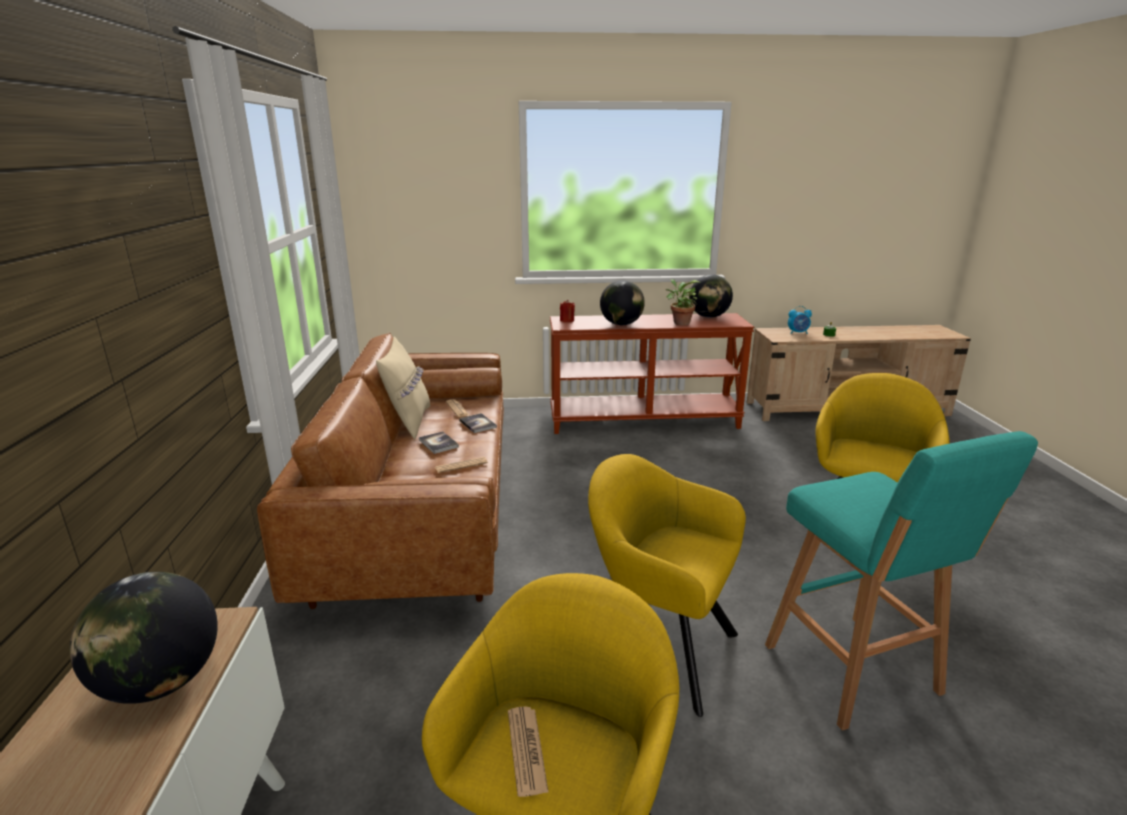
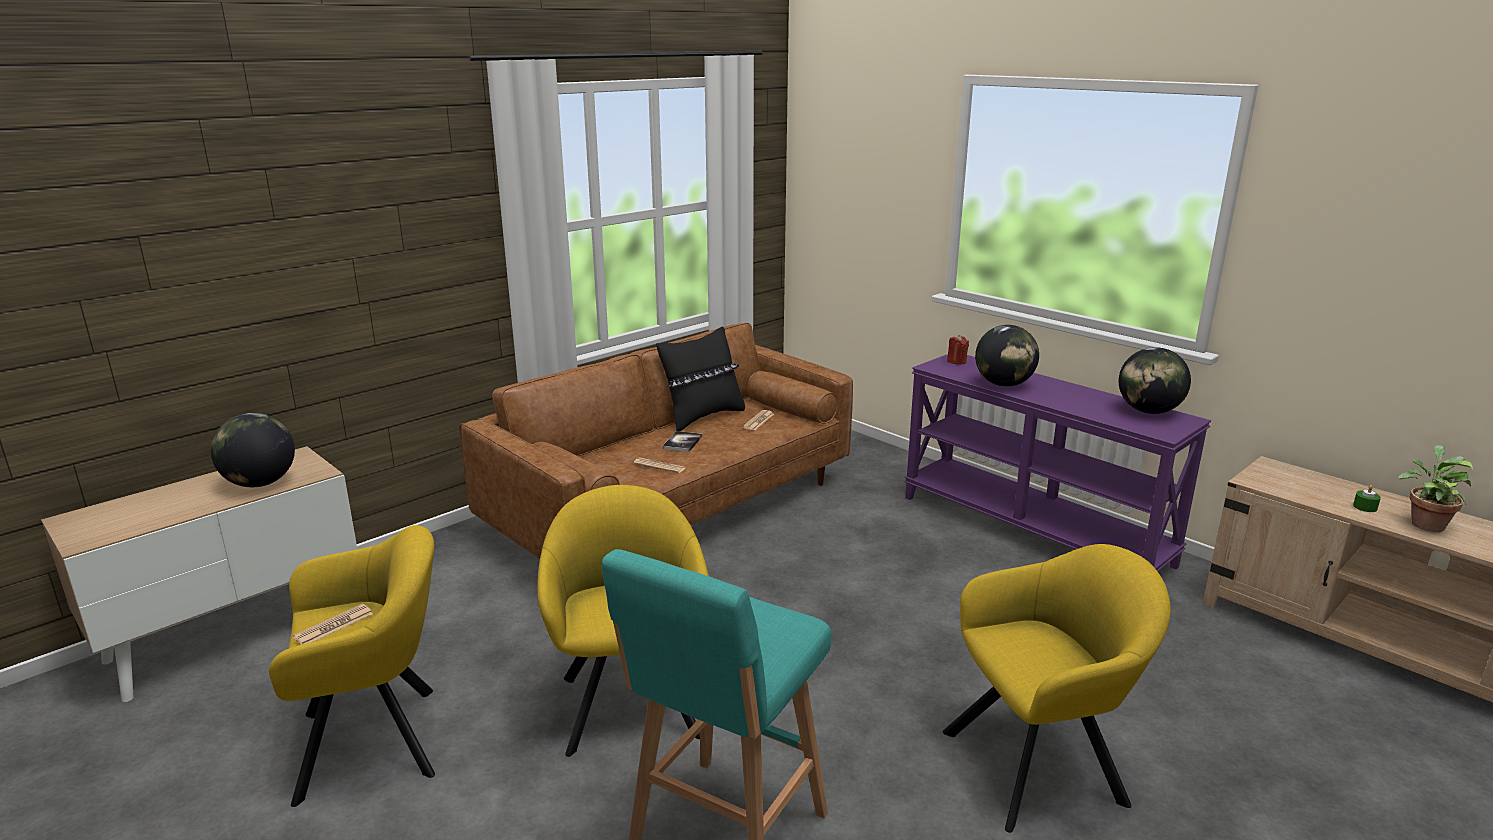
camera: 50 degrees right, 0 degrees up
(408, 422) = (703, 417): beige pillow -> black pillow
(477, 424) = (743, 440): book -> none
(644, 420) = (1034, 530): brown console table -> purple console table
(679, 322) = (1082, 405): potted plant -> potted plant (1425, 523)
(798, 333) = (1313, 486): alarm clock -> none

